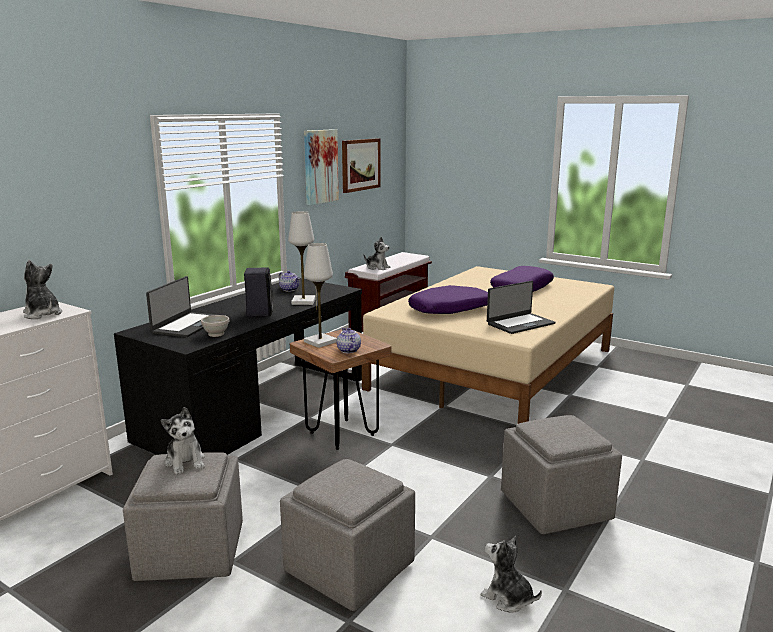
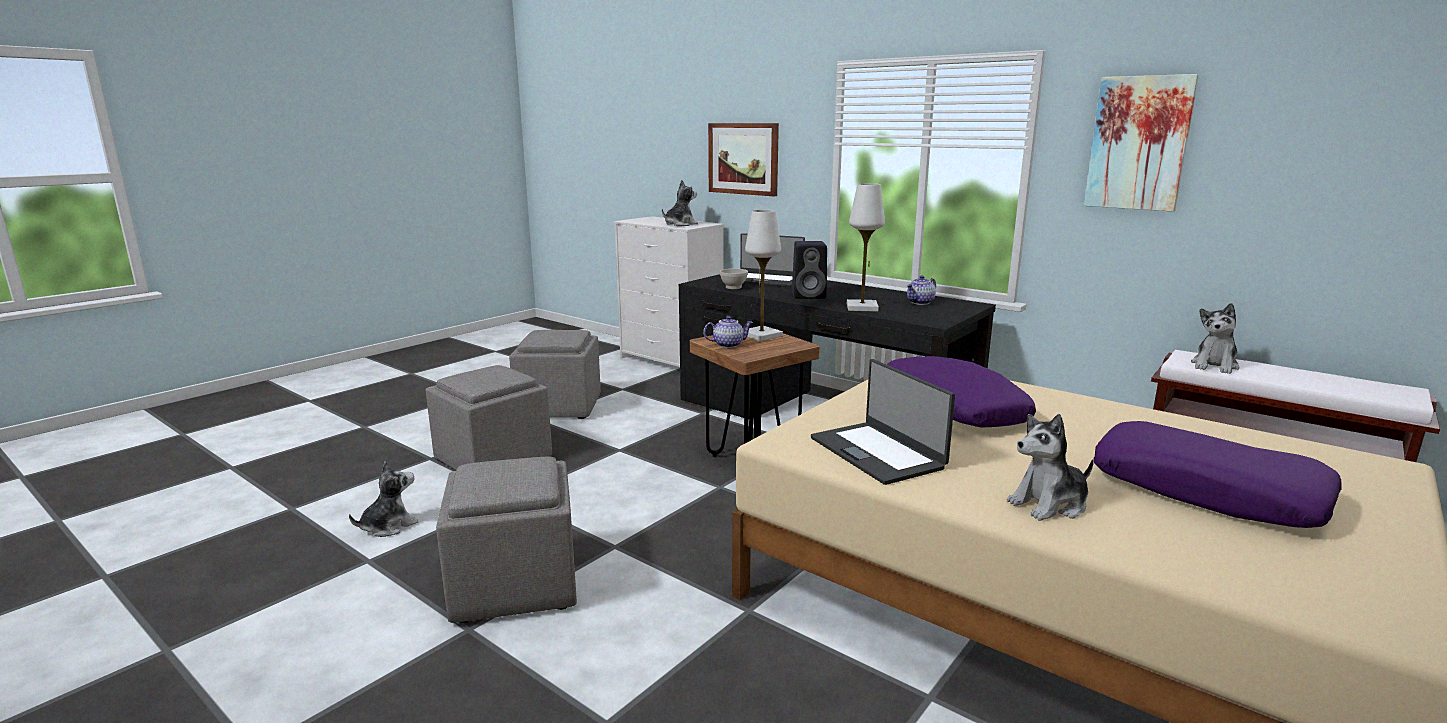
camera: 95 degrees right, 0 degrees up
(185, 461) = (566, 336): plush toy -> plush toy (1049, 505)
(360, 164) = (1288, 151): picture -> picture (743, 158)

